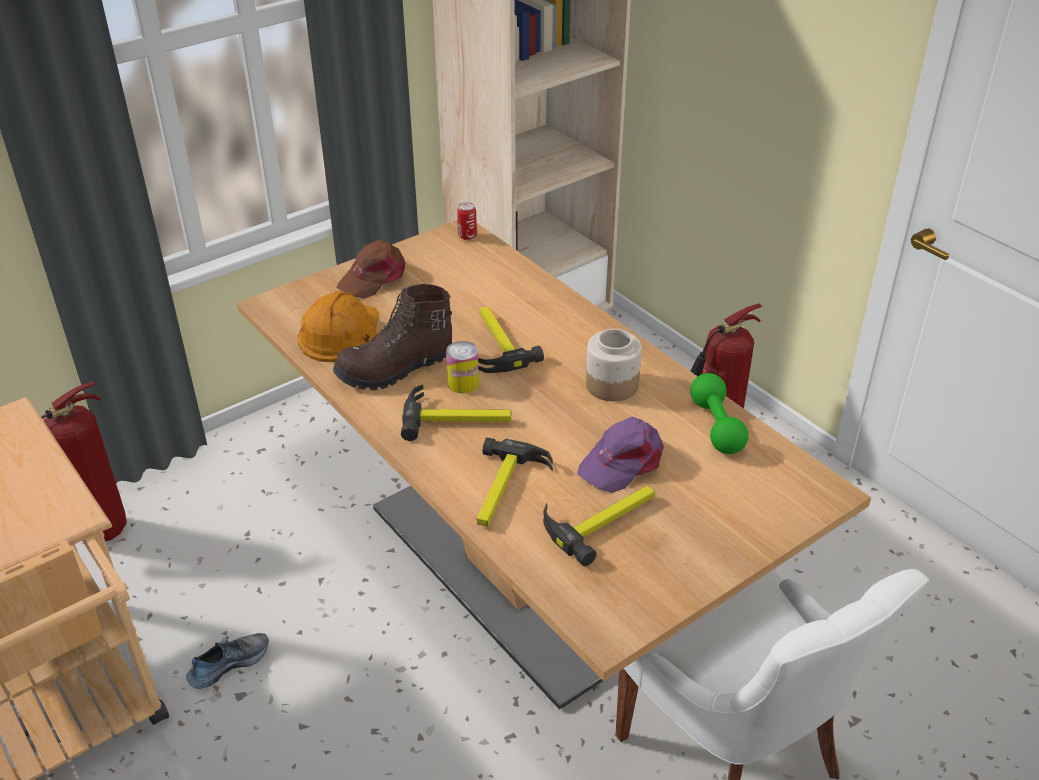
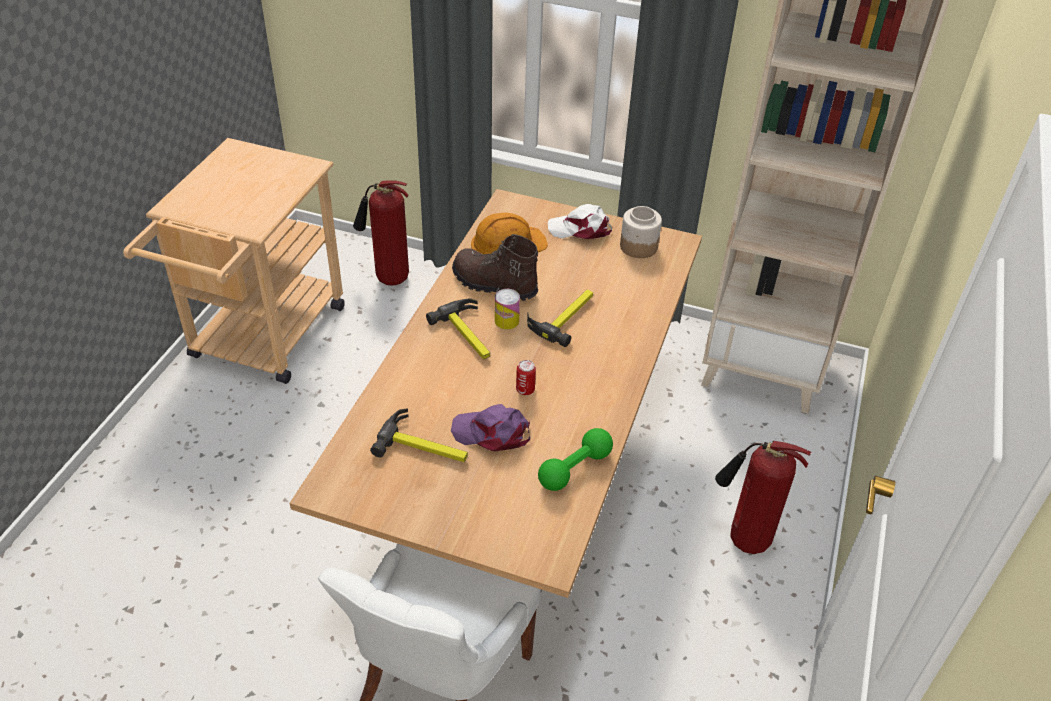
camera: 55 degrees right, 5 degrees up
(229, 663) = (339, 386): shoe -> none
(374, 277) = (580, 229): brown cap -> white cap
(467, 236) = (676, 247): can -> can (525, 390)
(505, 490) = (417, 388): hammer -> none
(611, 385) = (571, 393): jar -> jar (638, 246)

